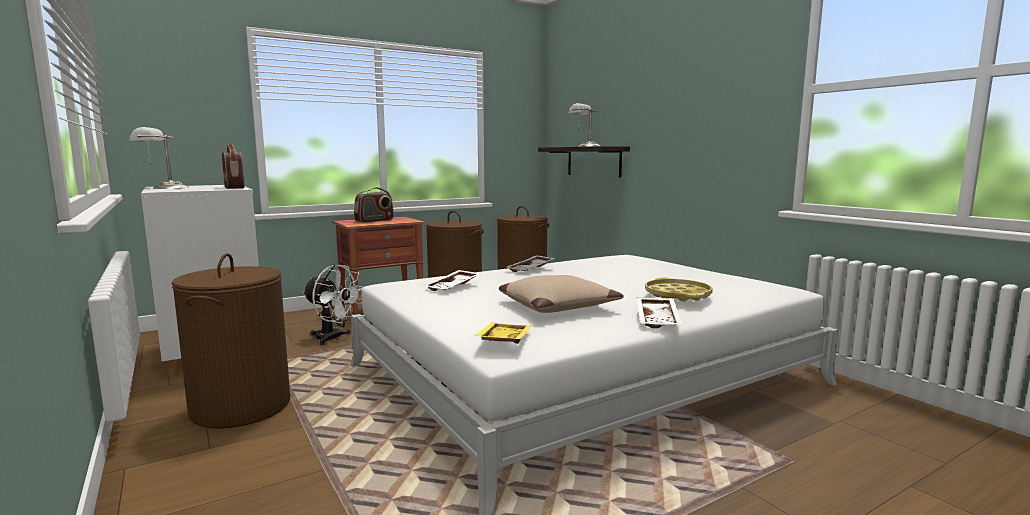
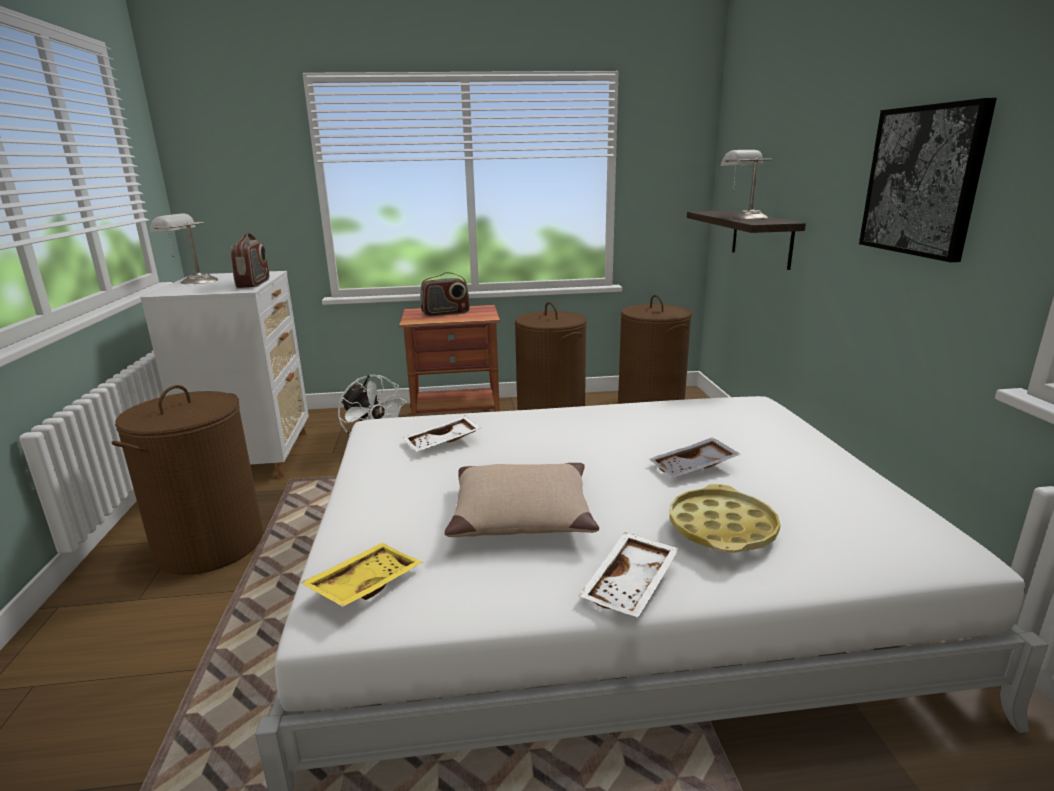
camera: 25 degrees right, 10 degrees up
(531, 269) = (579, 418): grey tray -> grey tray (694, 468)
(710, 111) = (922, 181): none -> picture

